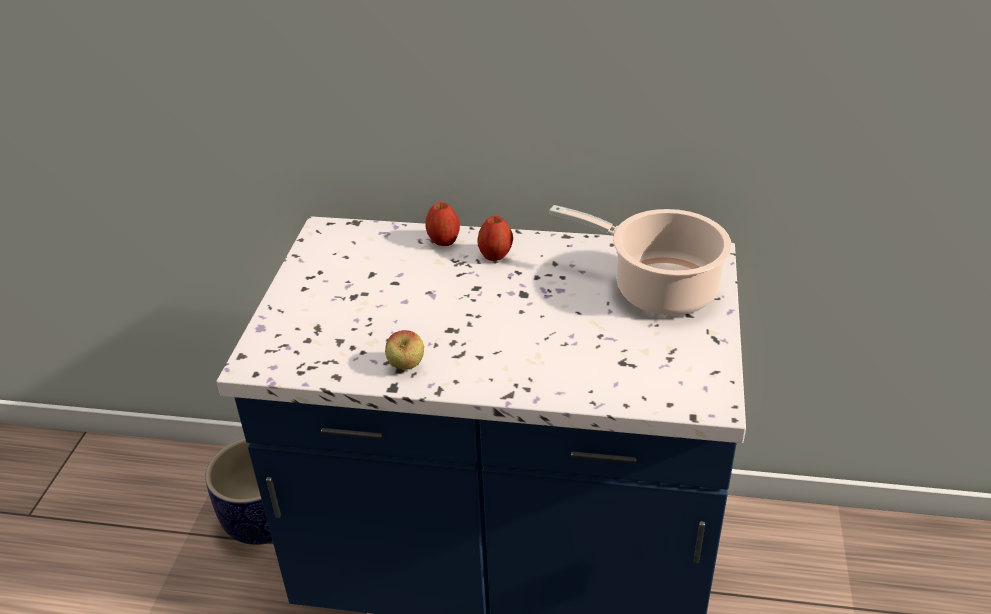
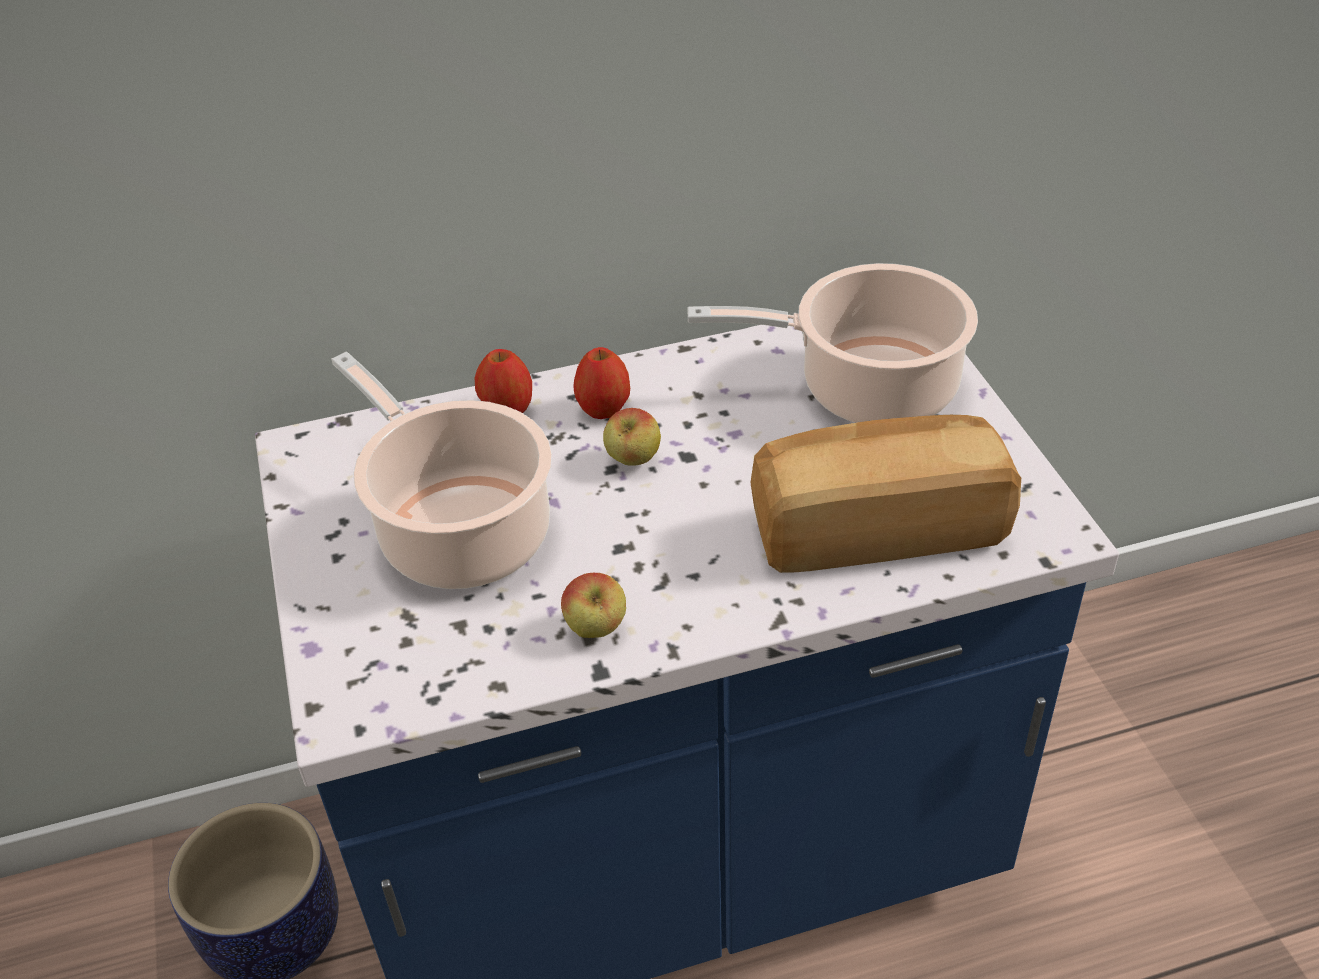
camera: 25 degrees left, 5 degrees up
(373, 294) = (459, 530): none -> cooking pot
(491, 287) = (633, 461): none -> apple
(603, 365) = (877, 528): none -> bread

